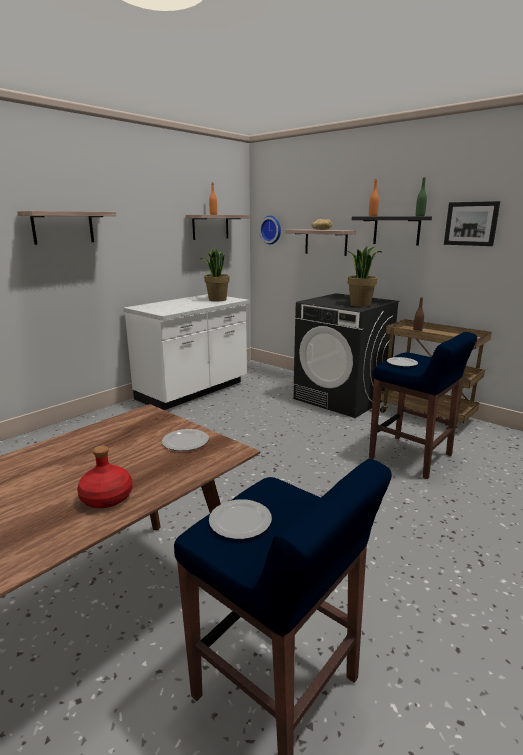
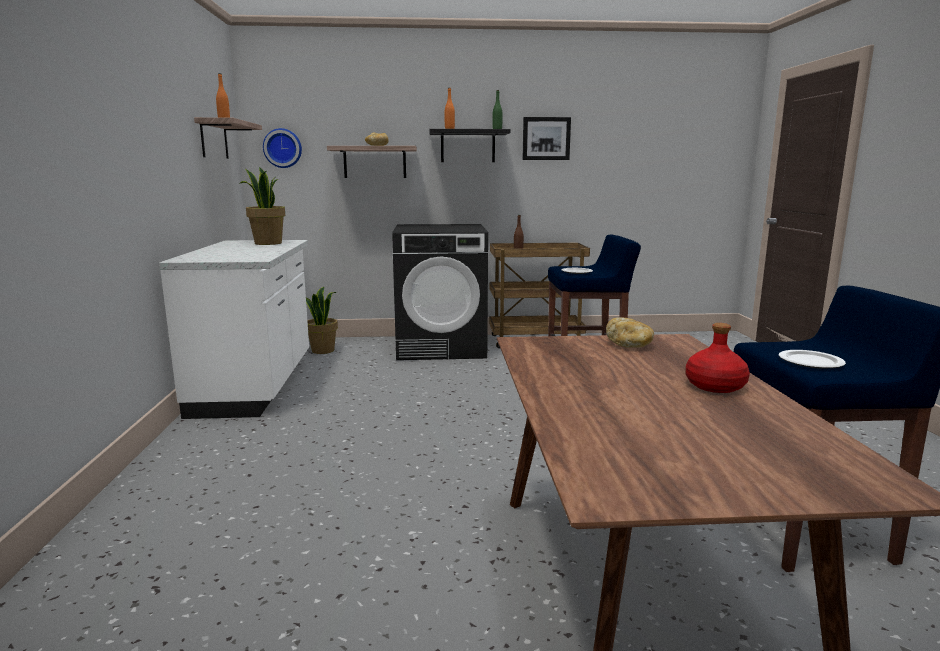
camera: 45 degrees left, 5 degrees down
(63, 227) = (88, 117): shelf -> none
(186, 442) = (629, 345): plate -> bread
(360, 305) = (464, 228): potted plant -> potted plant (322, 350)

